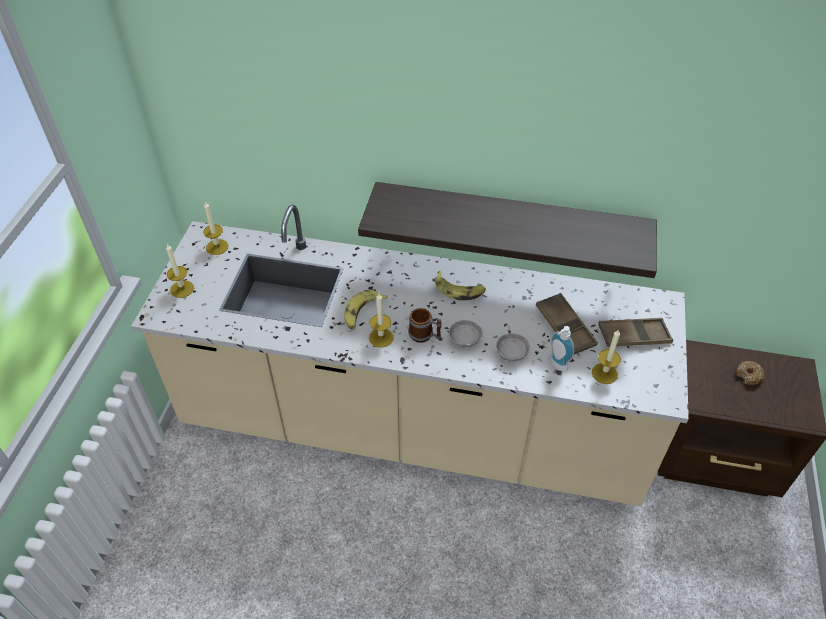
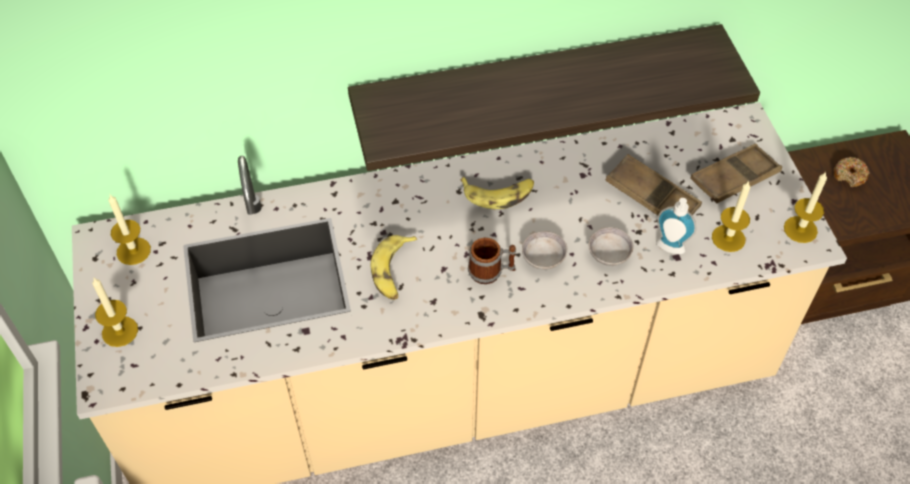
camera: 25 degrees left, 5 degrees up
(381, 337) = (437, 296): candle -> candle (800, 229)

